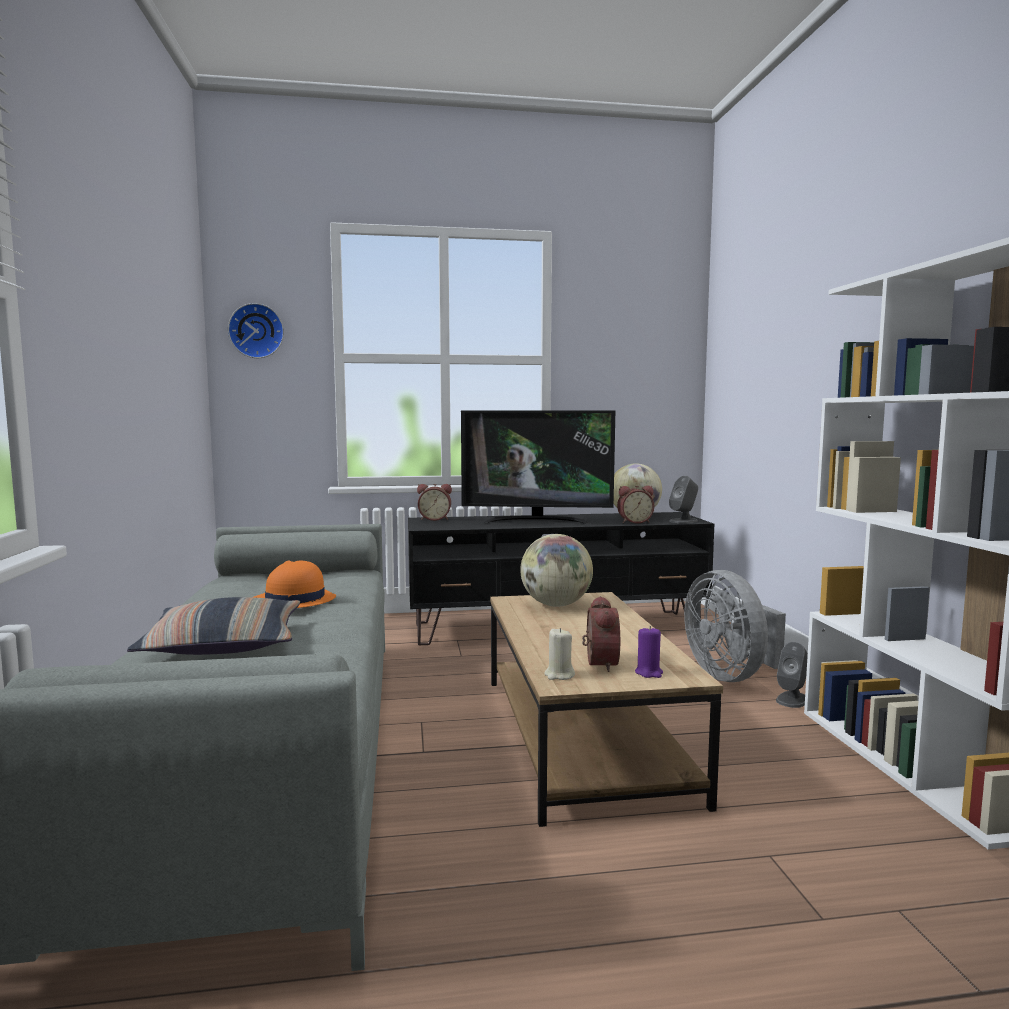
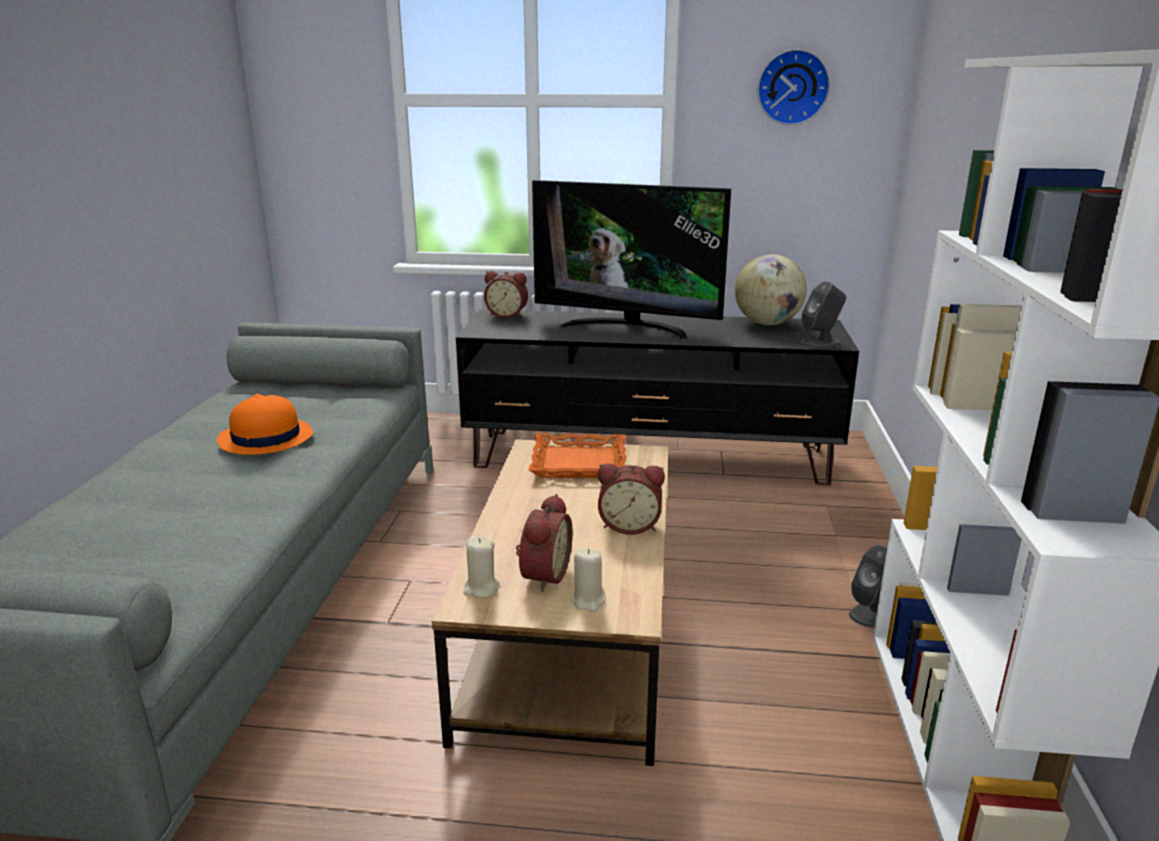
camera: 15 degrees right, 15 degrees up
(224, 644) = (147, 502): pillow -> none
(257, 331) = (301, 66): wall clock -> wall clock (792, 87)
(555, 605) = (578, 463): globe -> orange tray
(634, 522) = (751, 339): alarm clock -> alarm clock (629, 525)
(649, 673) = (588, 601): purple candle -> beige candle
(730, 675) = (819, 562): grey fan -> none

